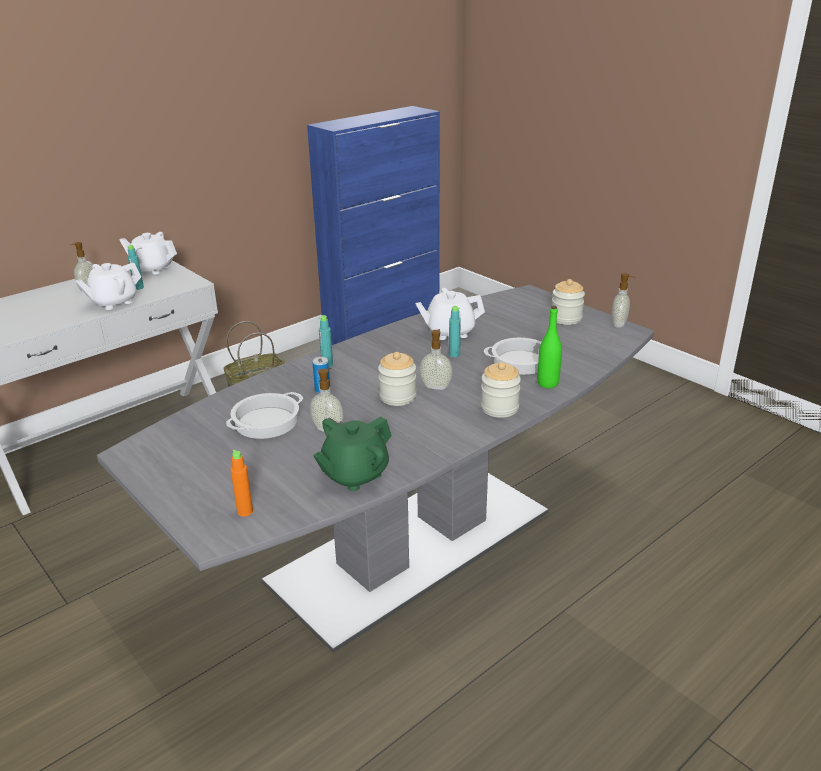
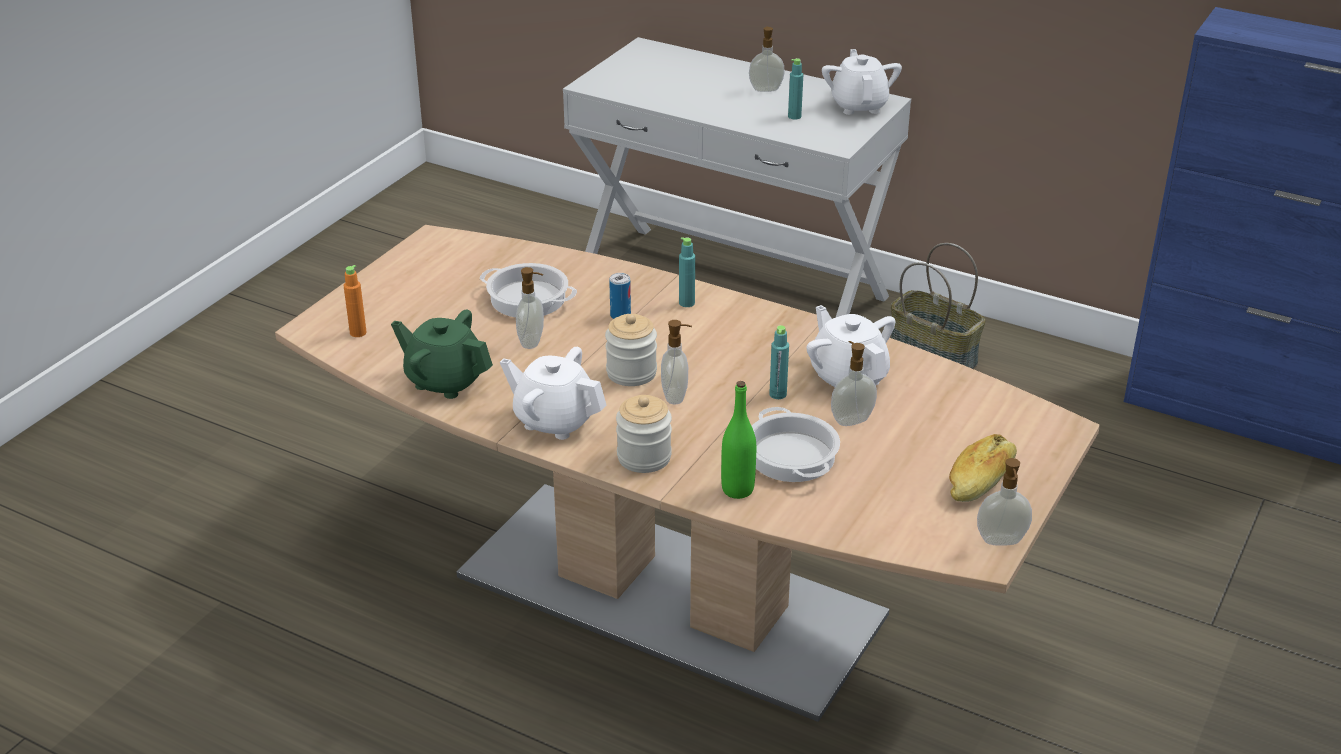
camera: 70 degrees right, 5 degrees up
(113, 302) = (741, 116): white teapot -> white teapot (555, 420)
(413, 545) = (671, 596): grey dining table -> brown dining table
(493, 339) = (851, 420): none -> soap dispenser
(566, 318) = (981, 481): jar -> bread

